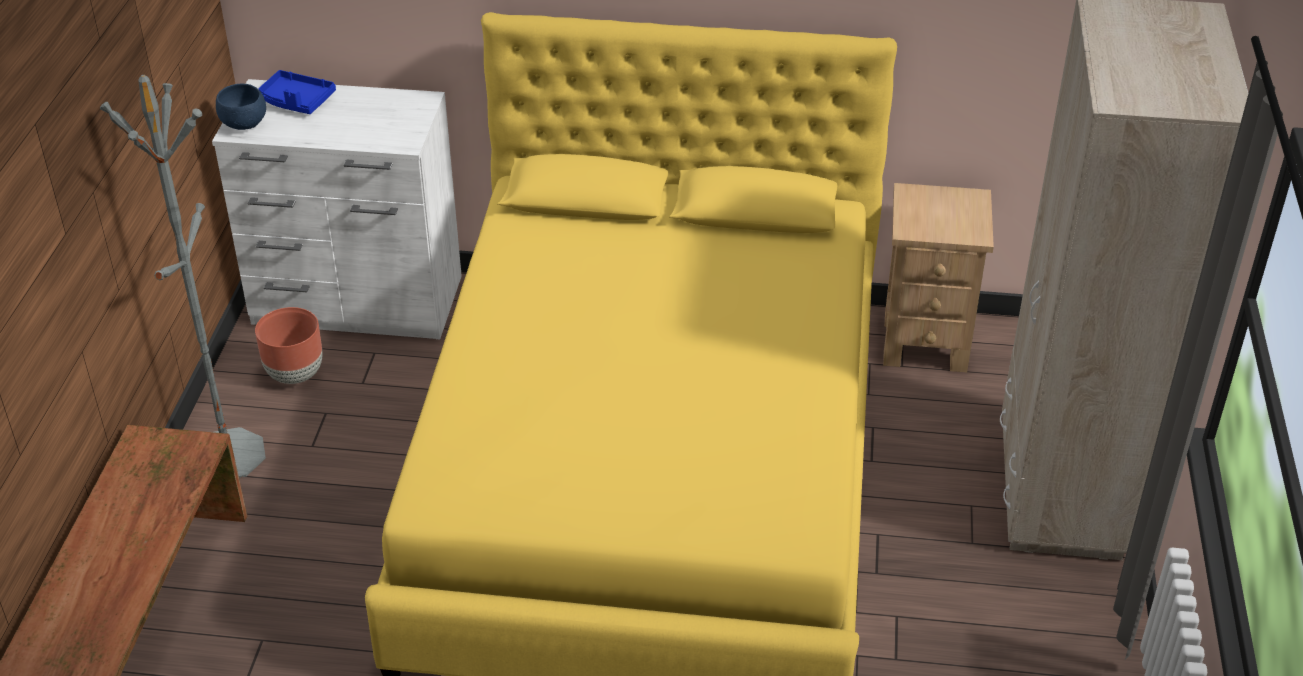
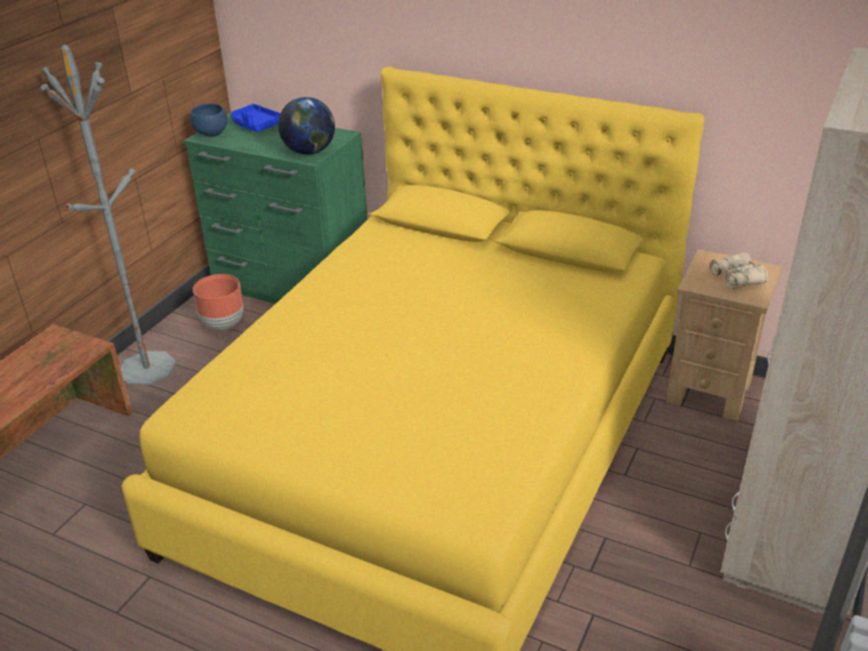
camera: 20 degrees right, 5 degrees down
(358, 303) = (292, 286): white dresser -> green dresser
(397, 133) = (309, 151): none -> globe
(950, 214) = (737, 278): none -> beige binoculars

